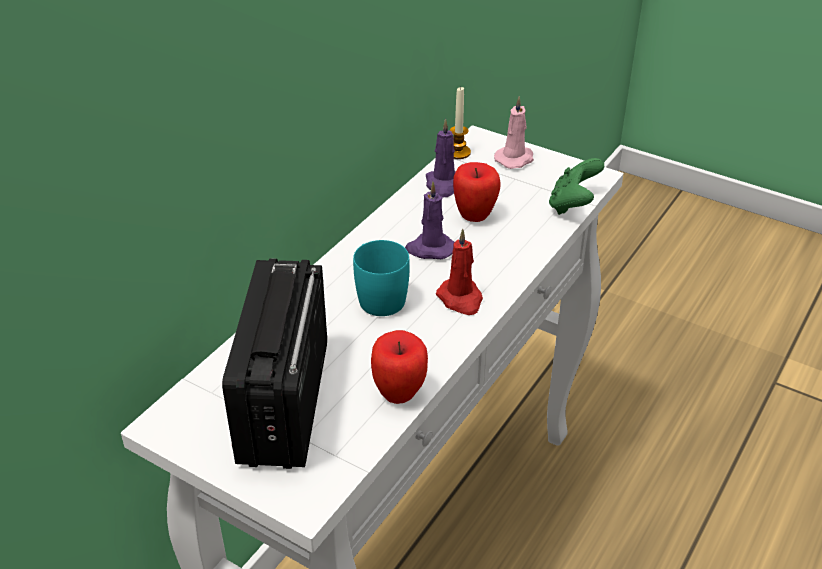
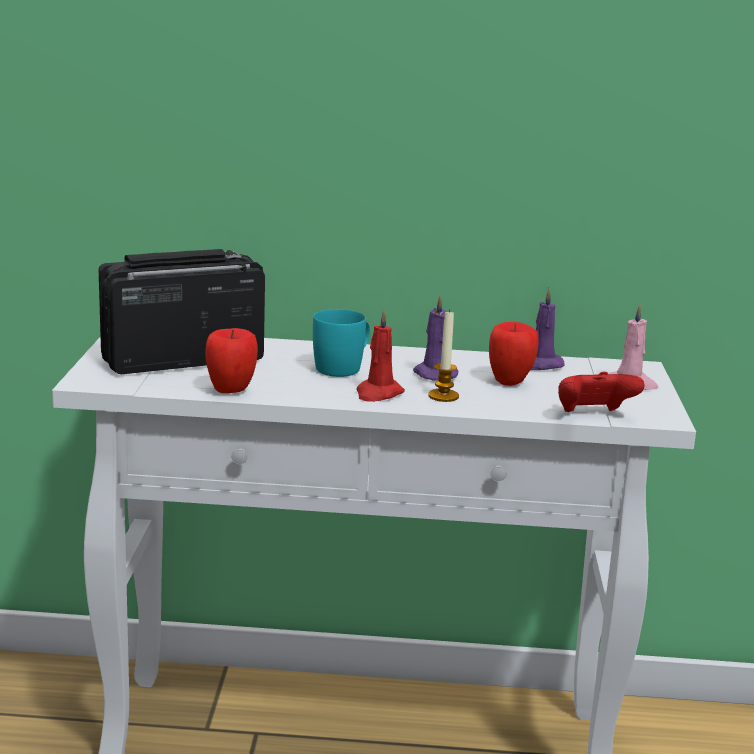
camera: 60 degrees right, 20 degrees down
(458, 152) = (601, 362): candle -> candle (443, 396)
(573, 205) = (593, 416): green game controller -> red game controller

